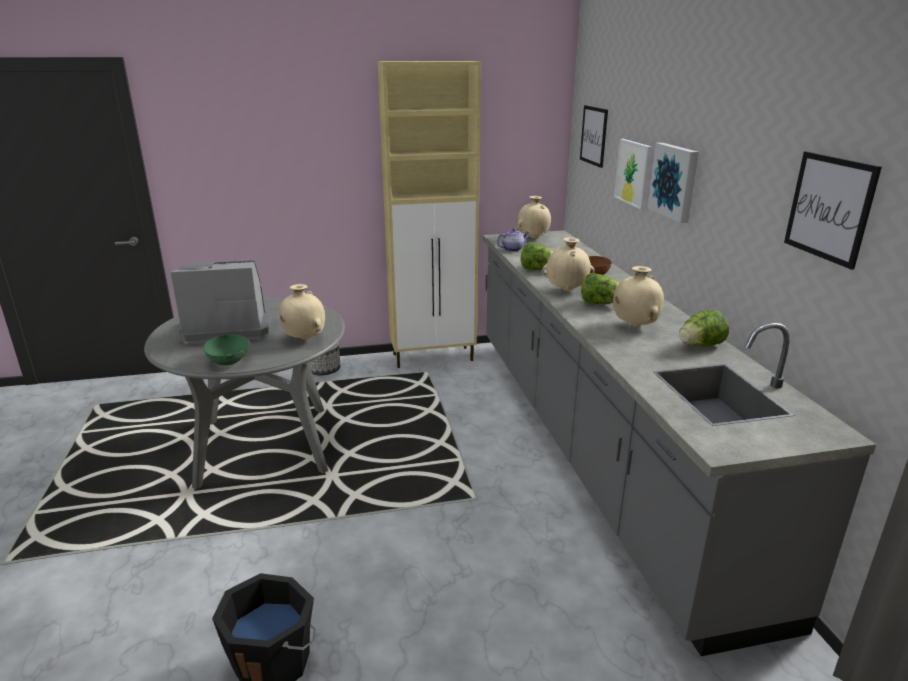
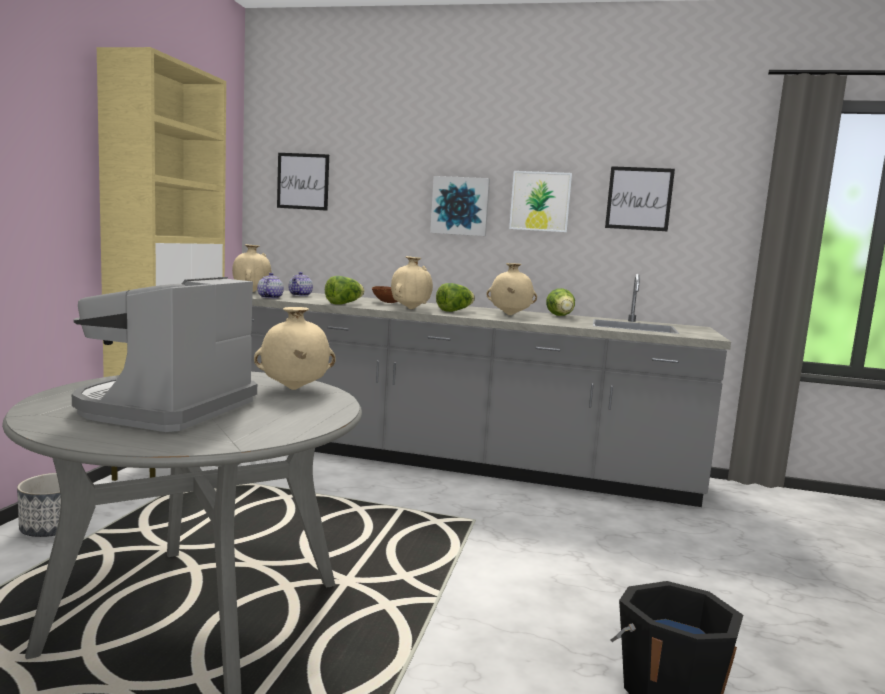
camera: 65 degrees left, 15 degrees down
(229, 361) = (301, 421): green bowl -> none
(554, 250) = (301, 295): none -> teapot
(633, 173) = (389, 208): picture -> picture (540, 201)

